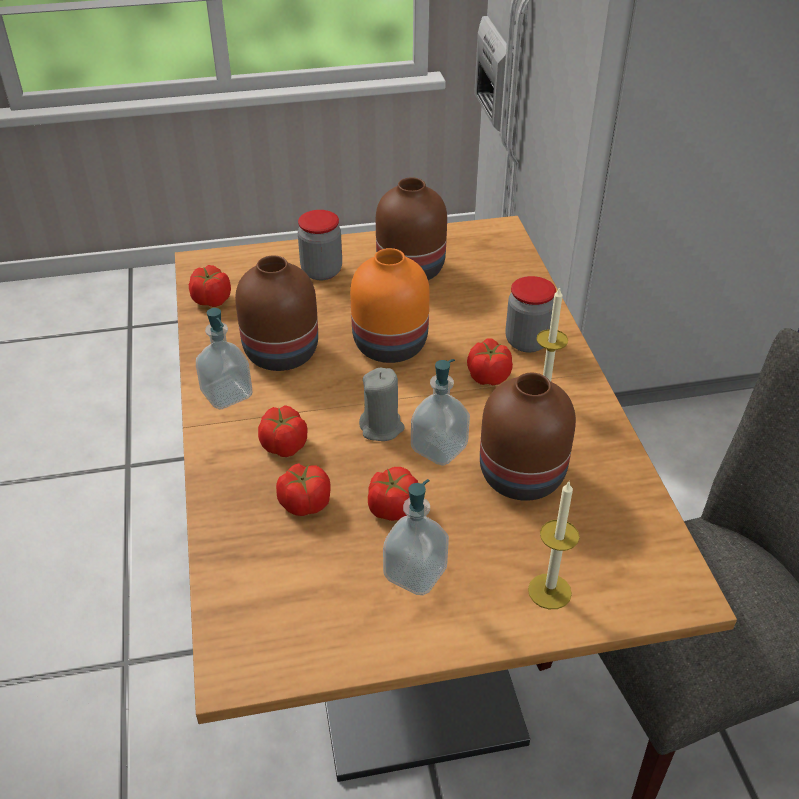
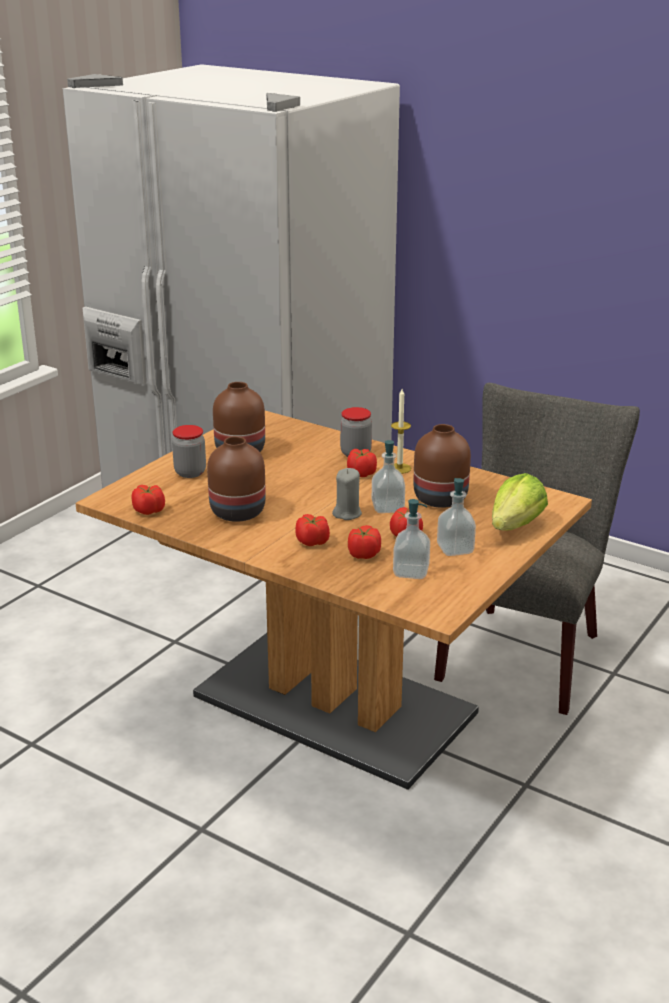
camera: 45 degrees left, 15 degrees down
(227, 394) = (242, 540): soap dispenser -> soap dispenser (411, 572)
(388, 344) = (289, 484): orange vase -> none
(549, 591) = (516, 526): candle -> lettuce

